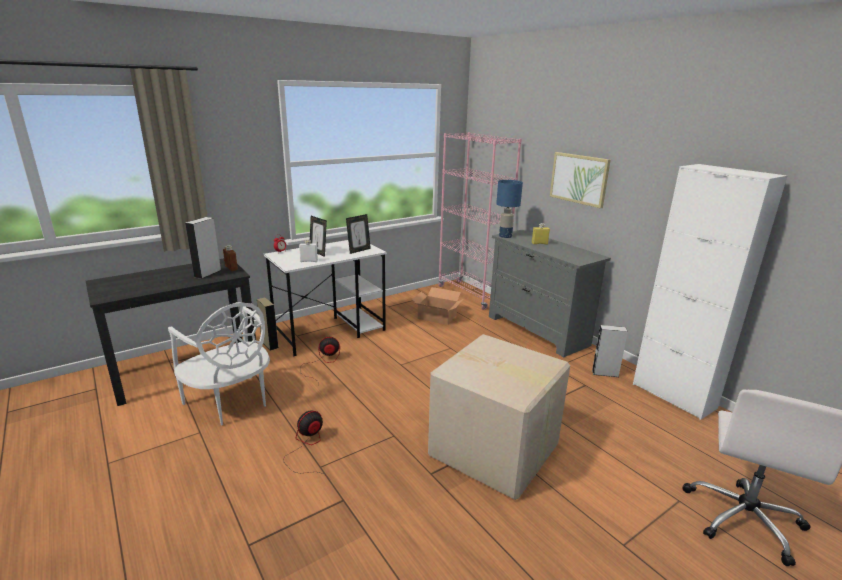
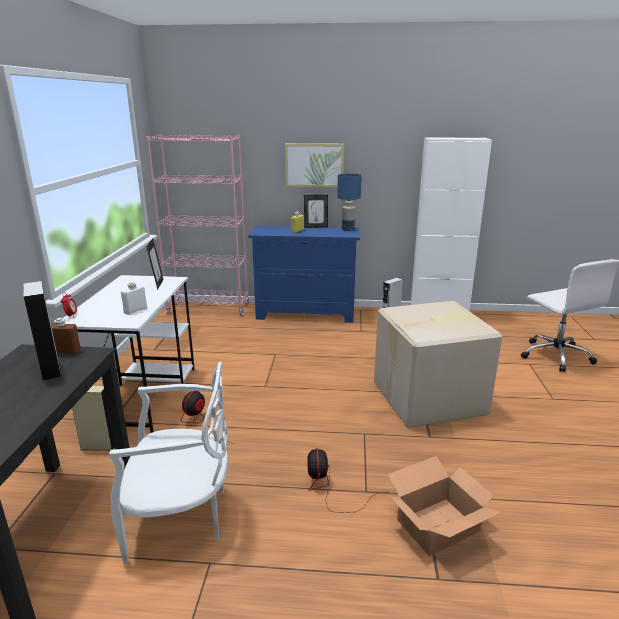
camera: 50 degrees left, 0 degrees up
(318, 253) = (121, 301): picture frame -> picture frame (315, 227)
(437, 317) = (217, 337): cardboard box -> cardboard box (439, 526)
(505, 236) = (260, 233): blue table lamp -> blue table lamp (348, 229)
(537, 330) = (306, 313): grey dresser -> blue dresser

